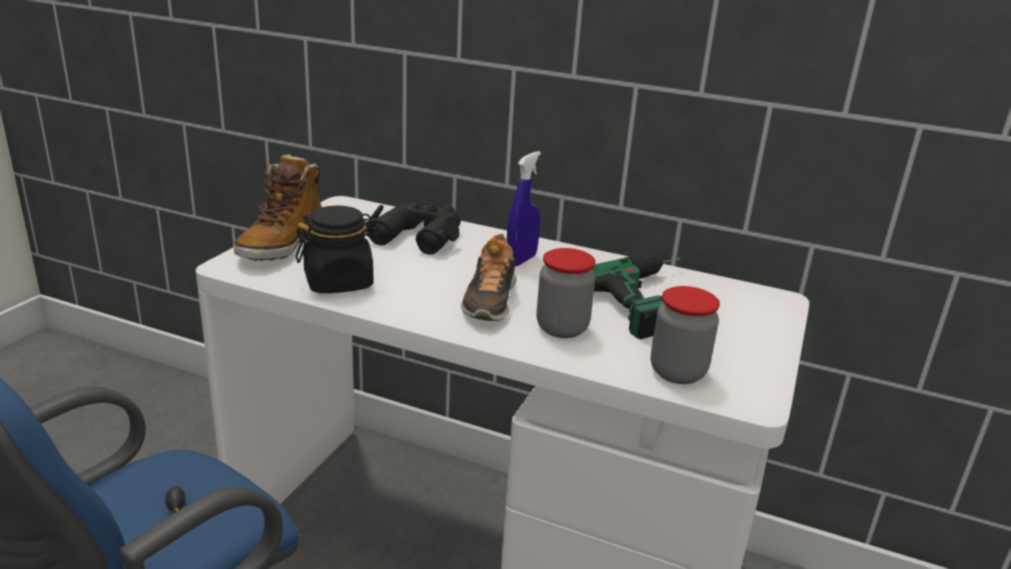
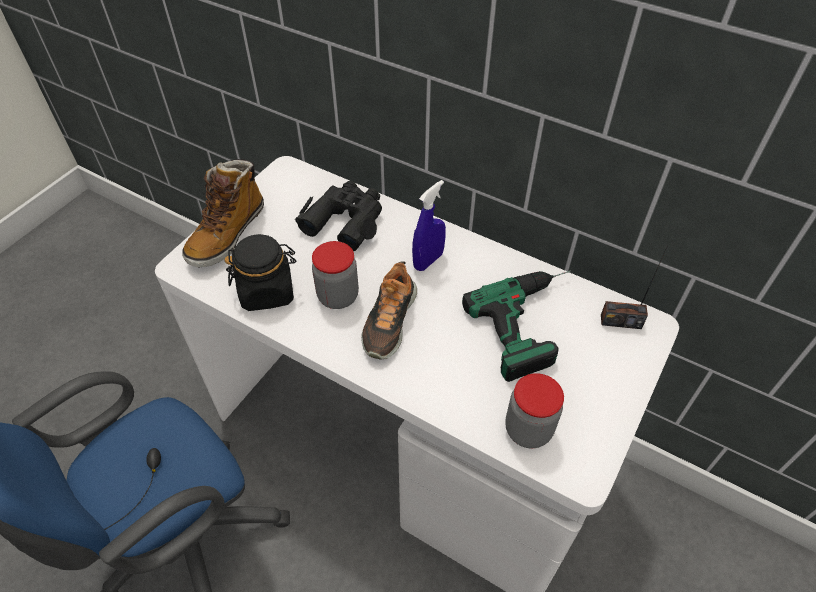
camera: 10 degrees right, 25 degrees up
(562, 328) = (443, 363): jar -> jar (338, 296)
(746, 296) = (620, 321): none -> radio

